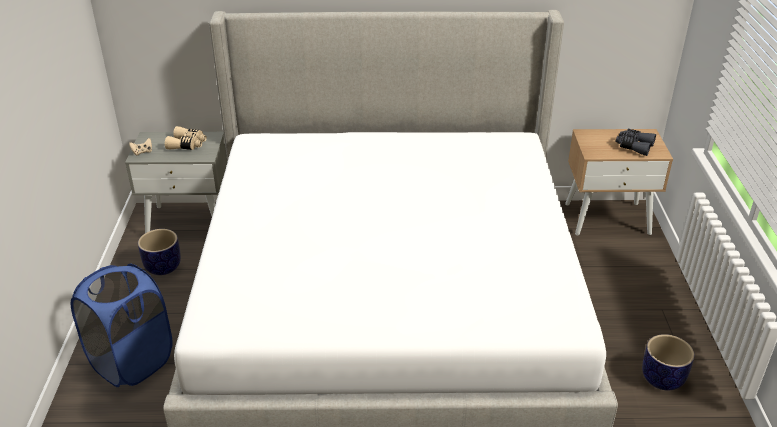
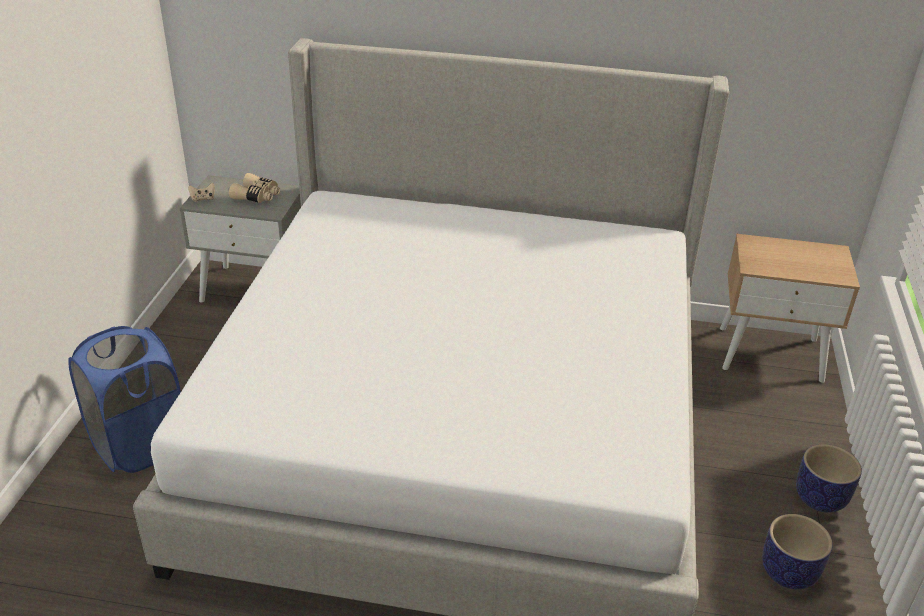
camera: 10 degrees right, 0 degrees up
(162, 267) = (208, 338): planter -> planter (819, 498)
(634, 146) = (811, 264): grey binoculars -> none

